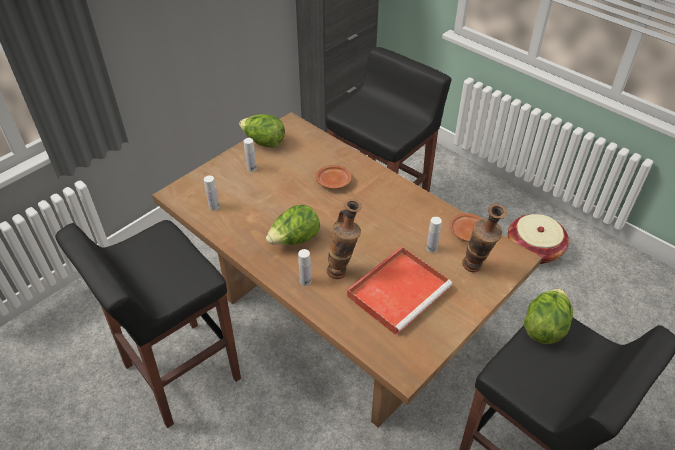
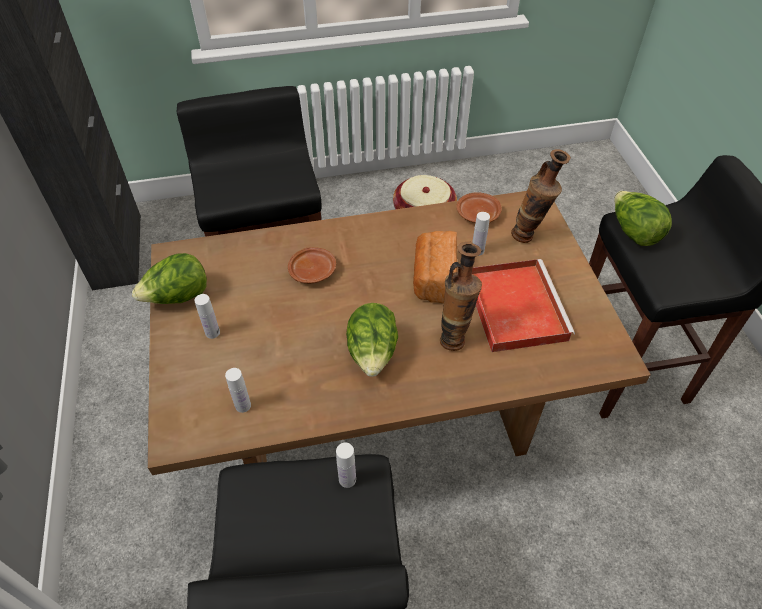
camera: 55 degrees left, 5 degrees up
(305, 281) = (442, 376): white bottle -> white bottle (347, 479)
(382, 238) = (433, 279): none -> bread

